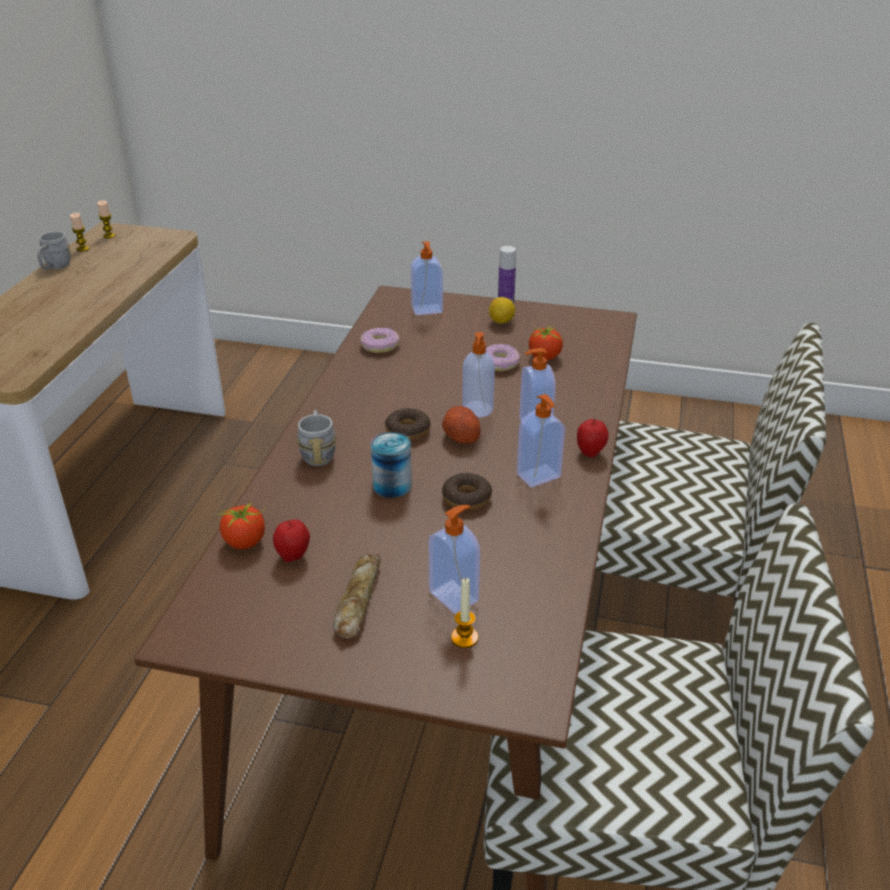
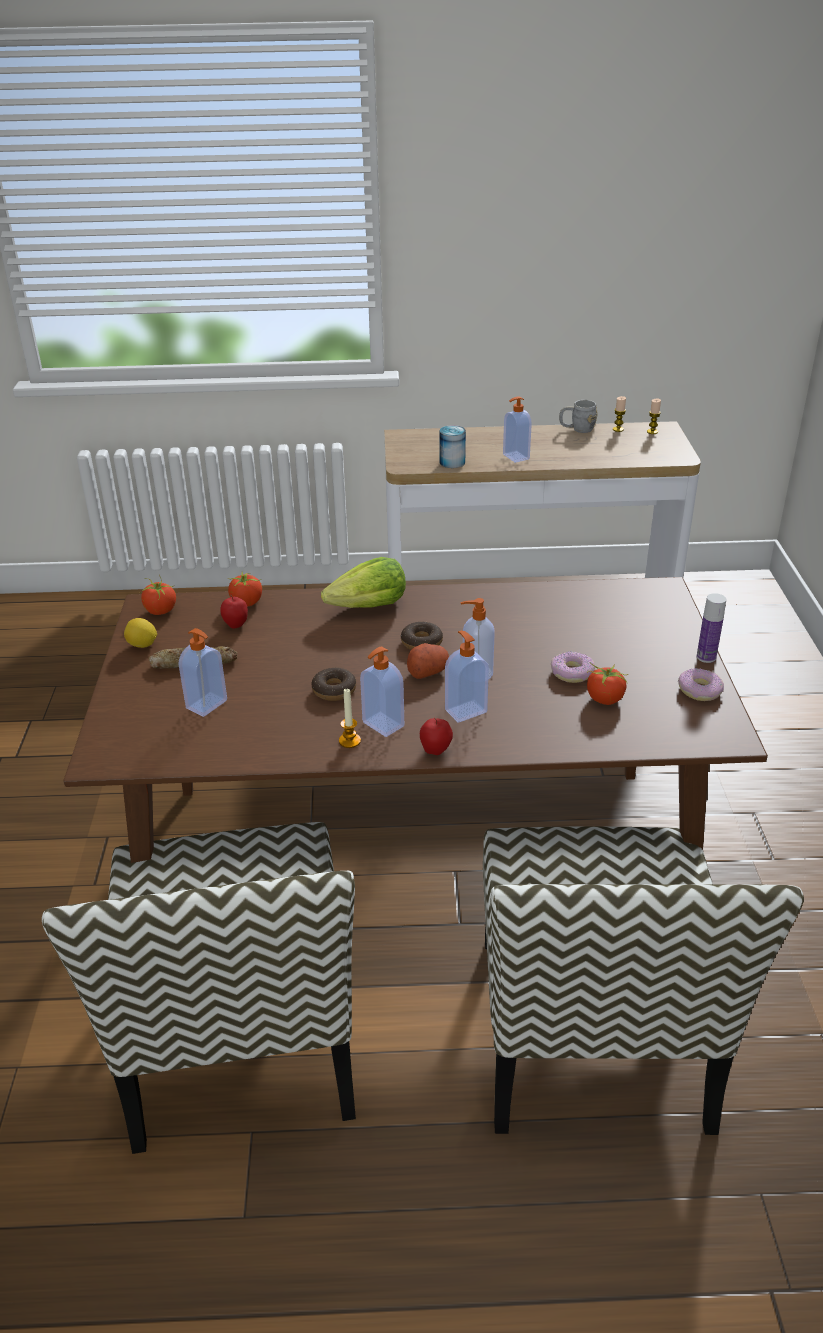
camera: 75 degrees right, 0 degrees up
(209, 623) = (160, 611): none -> tomato
(318, 452) = (369, 607): grey mug -> lettuce
(379, 345) = (558, 600): donut -> donut (700, 690)
(392, 485) = (337, 650): can -> can (452, 462)
(427, 310) = (650, 612): soap dispenser -> soap dispenser (515, 457)
(464, 638) = (162, 717): candle -> candle (349, 741)
(501, 322) = (661, 661): lemon -> lemon (142, 645)

